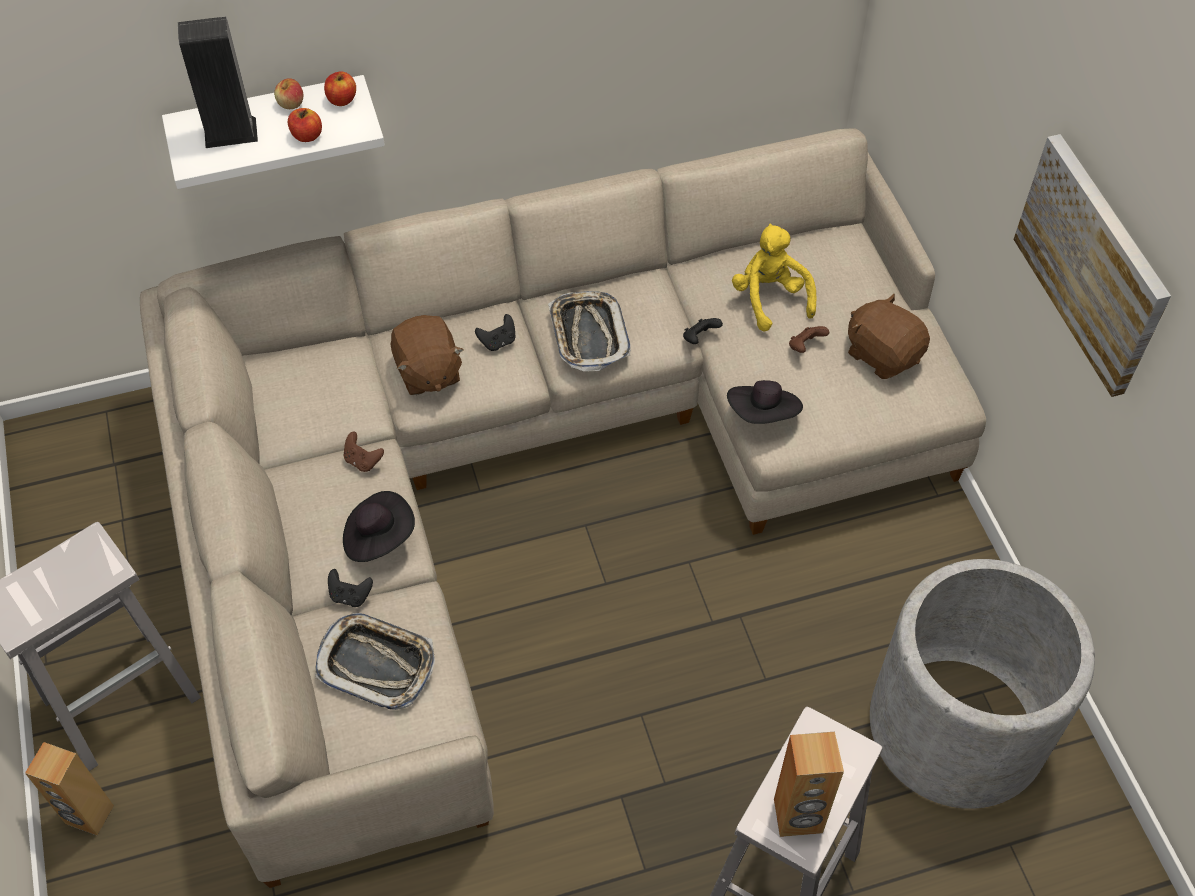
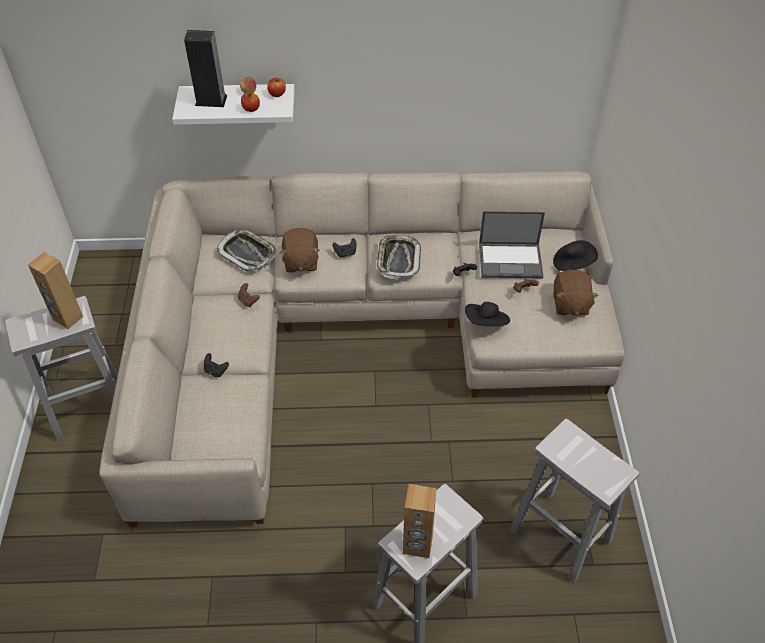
camera: 15 degrees right, 5 degrees down
(89, 815) = (49, 464): brown speaker -> brown speaker (67, 318)
(376, 664) = (216, 410): tray -> tray (247, 253)
(378, 537) = (242, 343): black hat -> black hat (572, 264)
(770, 298) = (511, 260): yellow plush toy -> laptop
(883, 354) = (570, 304): brown plush toy -> brown plush toy turned 150 degrees counterclockwise
(957, 727) = (562, 536): grey planter -> white stool
(1092, 263) = (680, 251): picture -> none

